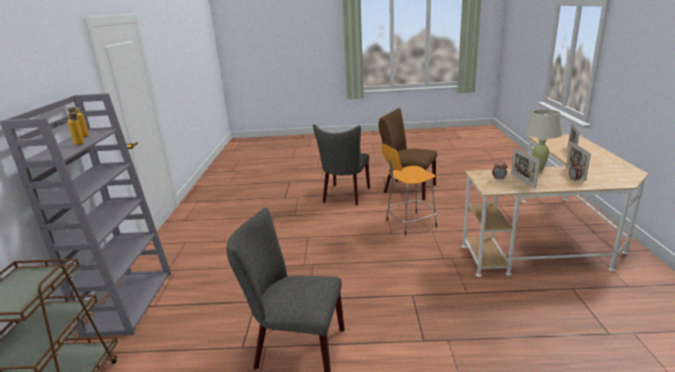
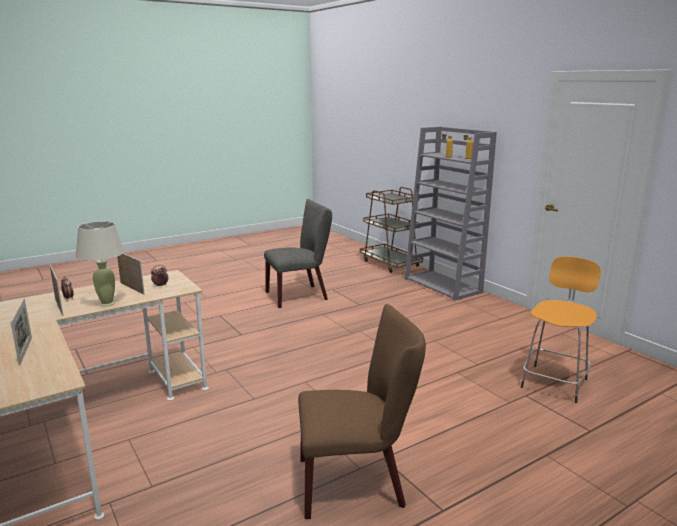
camera: 145 degrees right, 5 degrees down
(345, 196) = (442, 425): grey chair -> none
(409, 223) = (292, 401): orange stool -> orange stool (555, 382)

